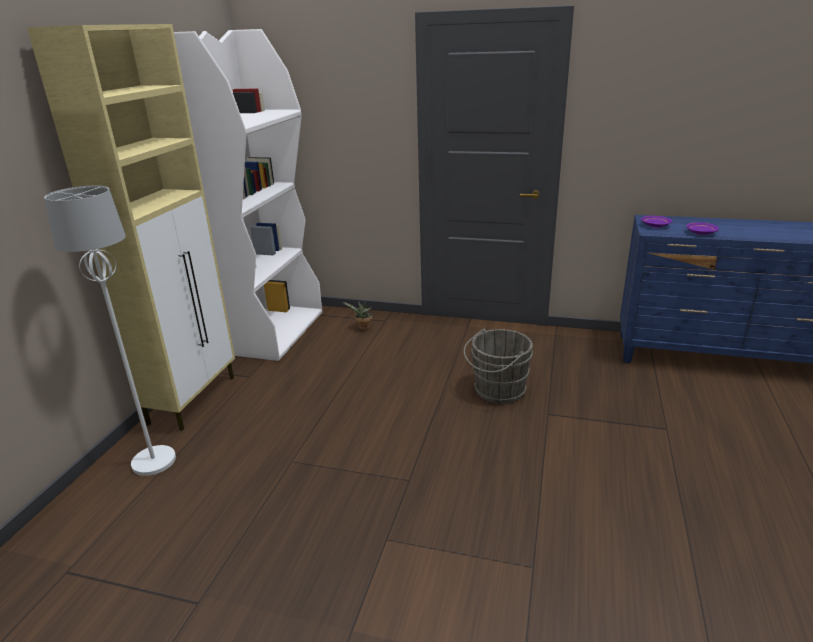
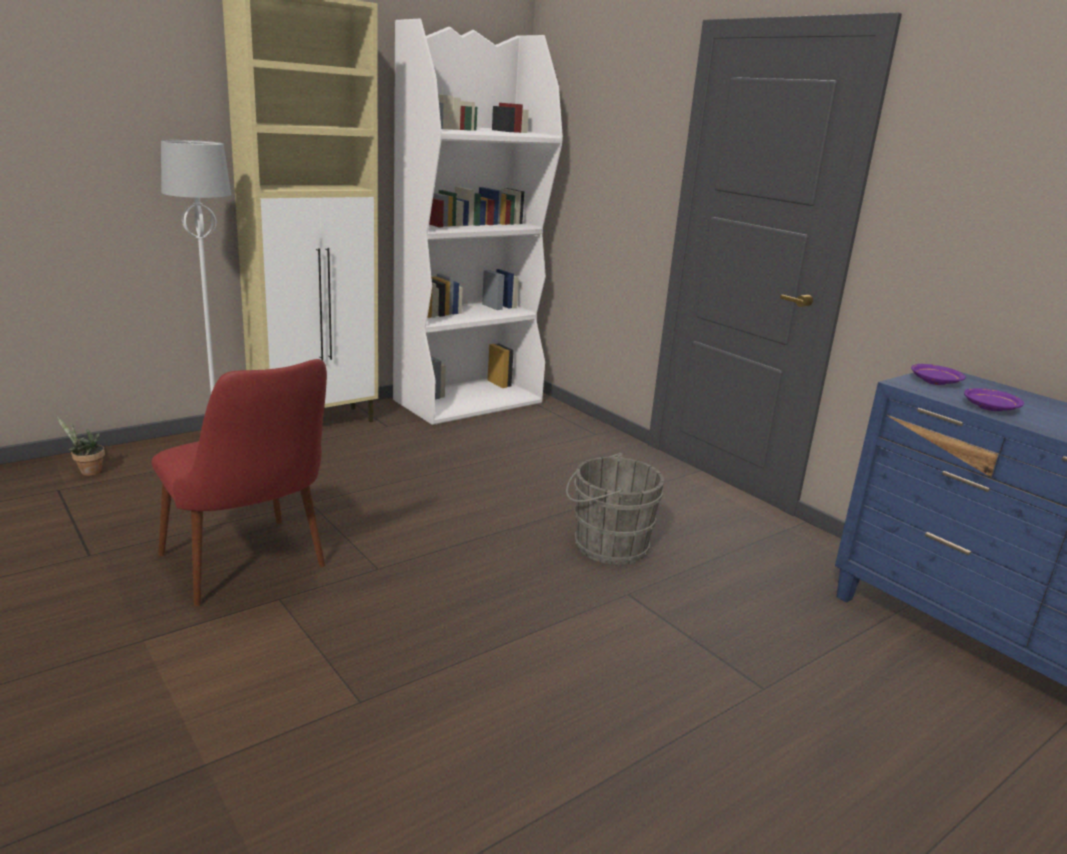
camera: 35 degrees right, 5 degrees down
(340, 533) = (252, 572): none -> red chair
(363, 328) = (559, 431): potted plant -> potted plant (87, 472)

